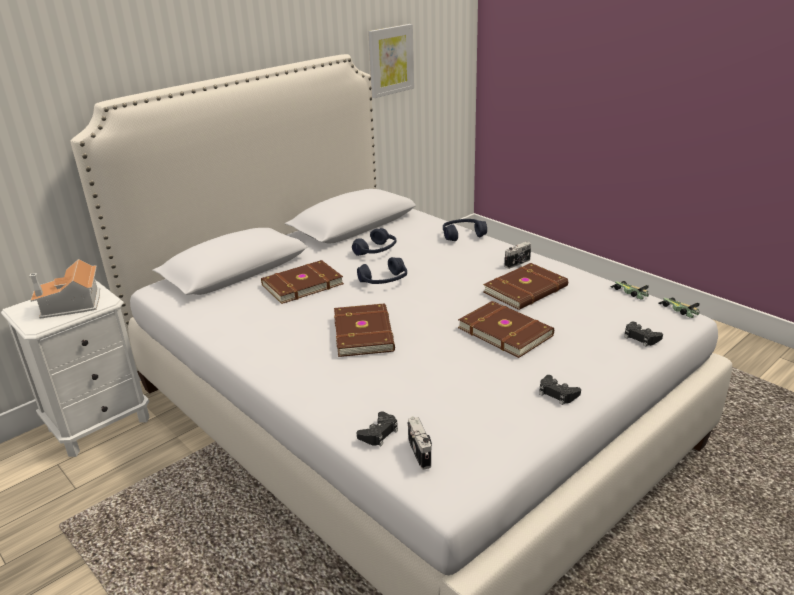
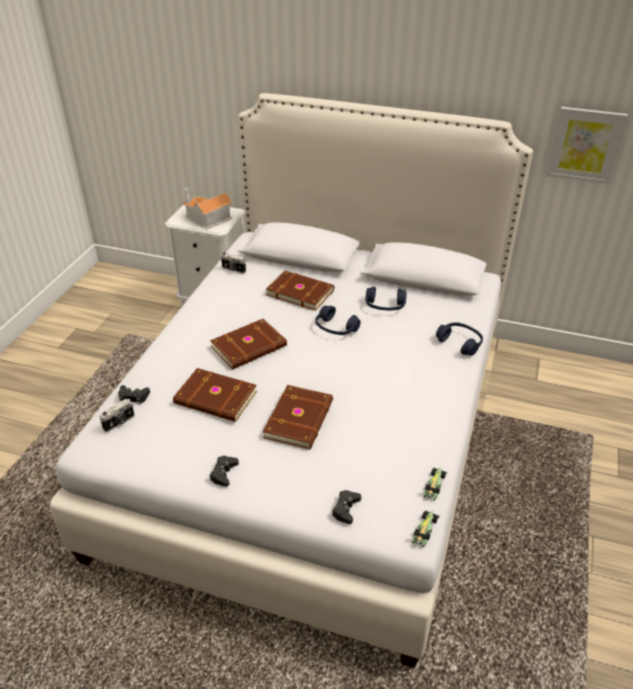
camera: 60 degrees right, 10 degrees up
(518, 263) = (431, 394): camera -> camera (233, 269)
(527, 290) = (382, 413): brown book -> brown book (215, 399)

